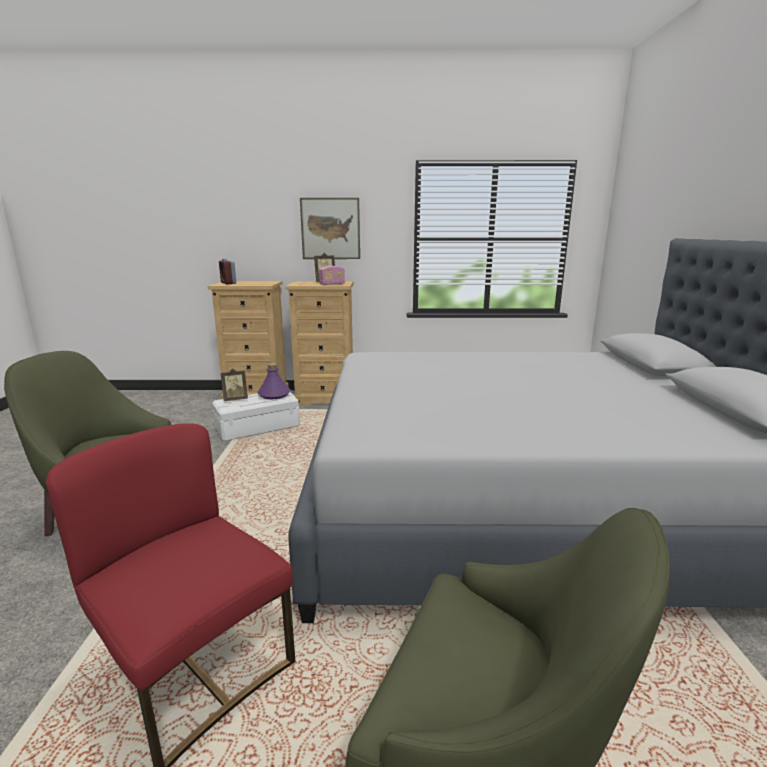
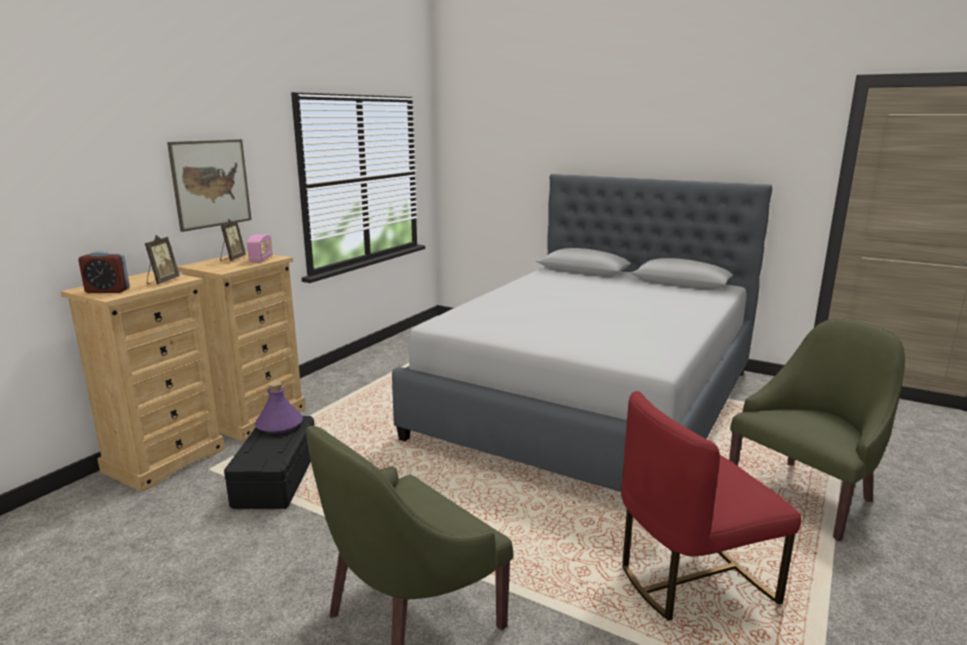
camera: 60 degrees left, 0 degrees up
(235, 399) = (253, 451): picture frame -> picture frame (162, 281)
(258, 427) = (275, 478): white storage box -> black storage box

